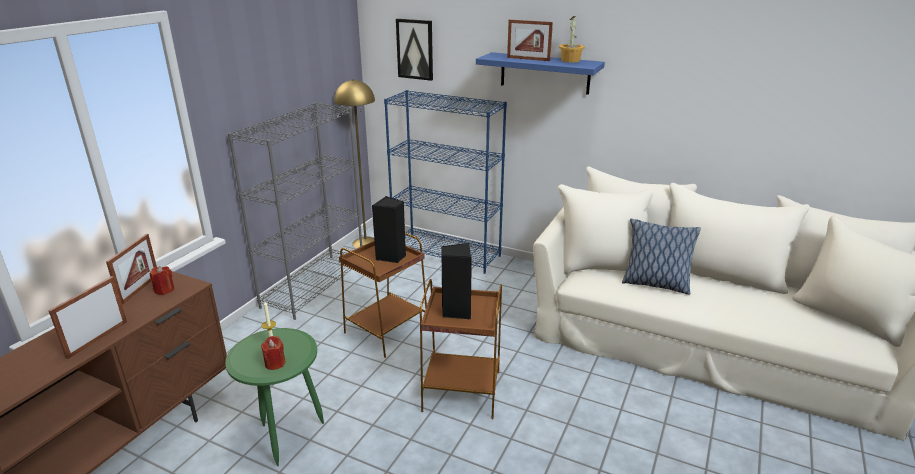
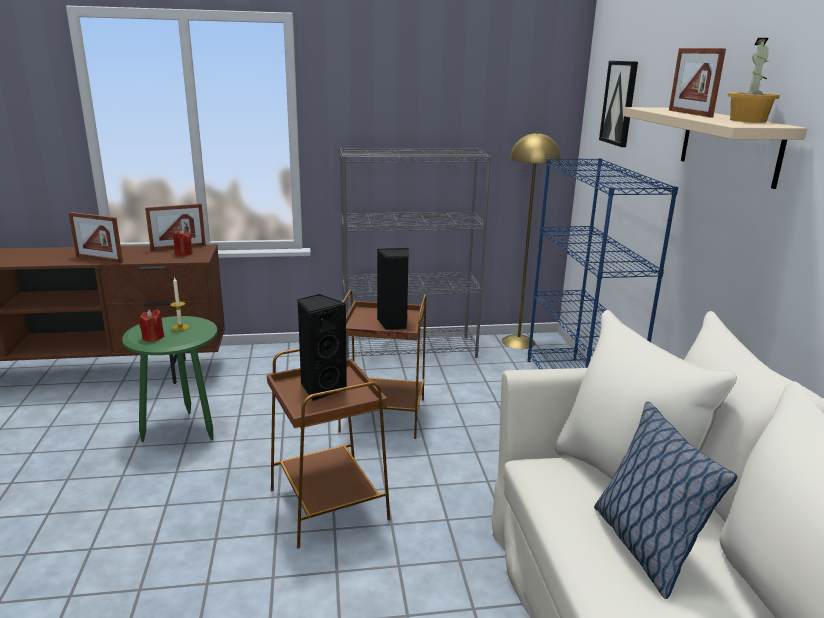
camera: 55 degrees right, 5 degrees down
(97, 339) = (99, 259): picture frame -> picture frame turned 150 degrees counterclockwise
(544, 73) = (729, 145): blue shelf -> beige shelf

